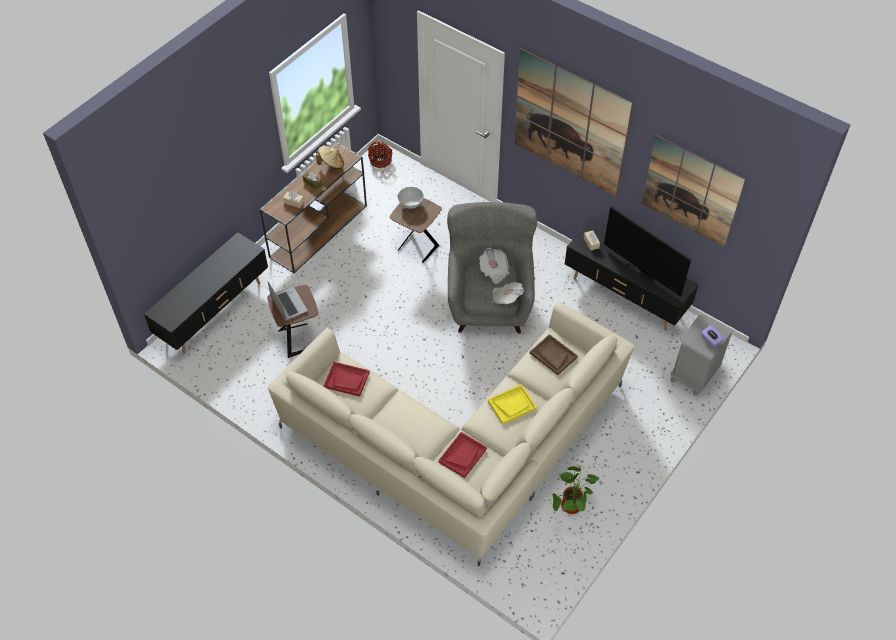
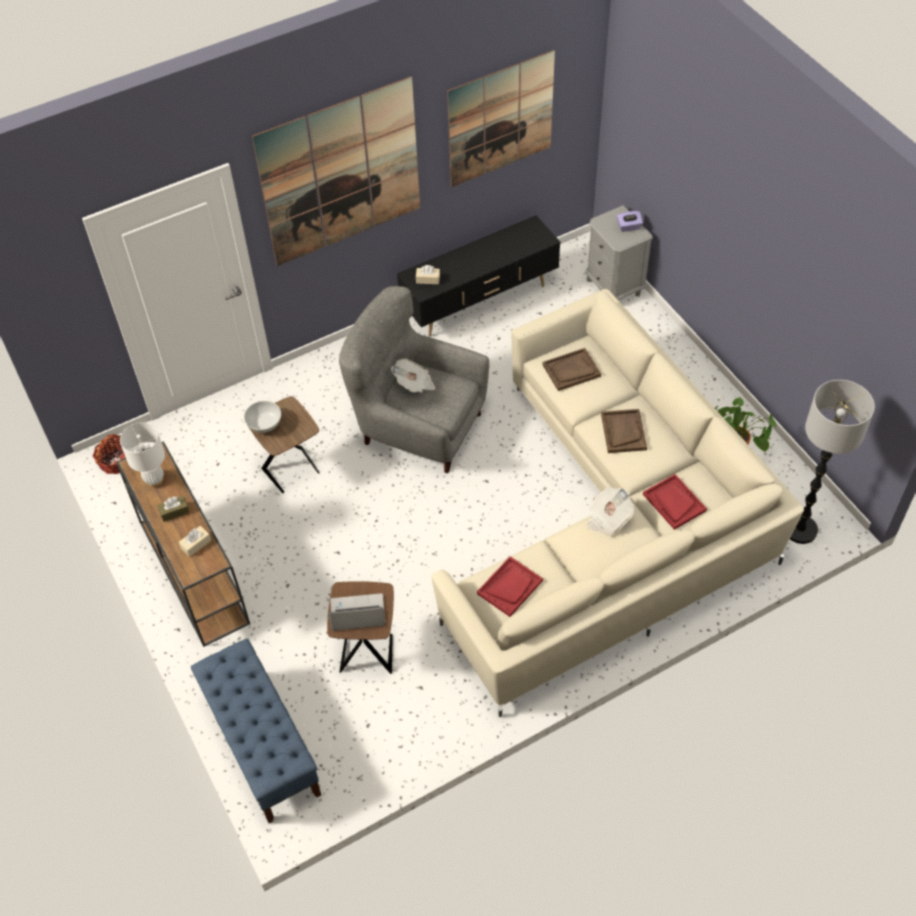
camera: 65 degrees left, 0 degrees up
(214, 312) = (261, 745): black tv stand -> blue bench
(331, 164) = (154, 479): beige hat -> white table lamp
(506, 298) = (462, 386): newspaper -> newspaper (608, 518)
(512, 405) = (623, 432): yellow tray -> brown tray
(517, 571) = (800, 530): none -> floor lamp
(642, 271) = (493, 252): television -> none

